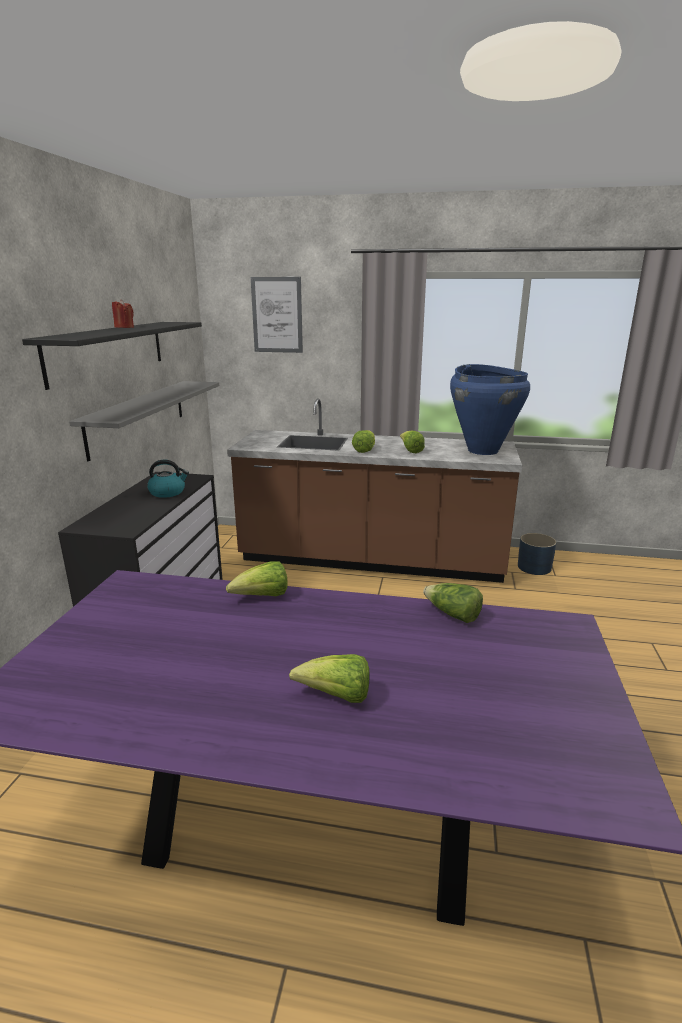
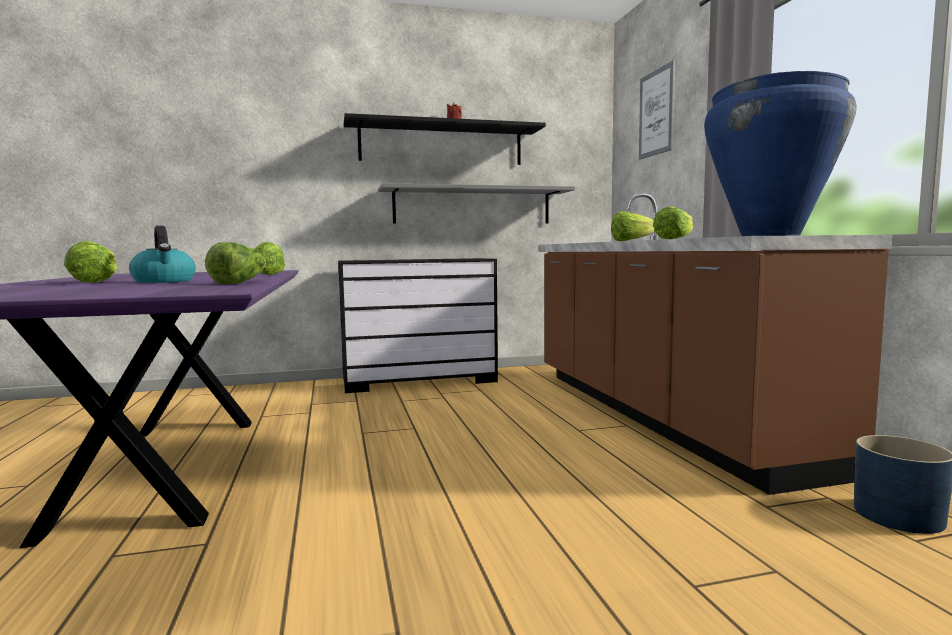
camera: 65 degrees right, 15 degrees down
(168, 492) = (437, 259): kettle -> kettle (164, 281)

